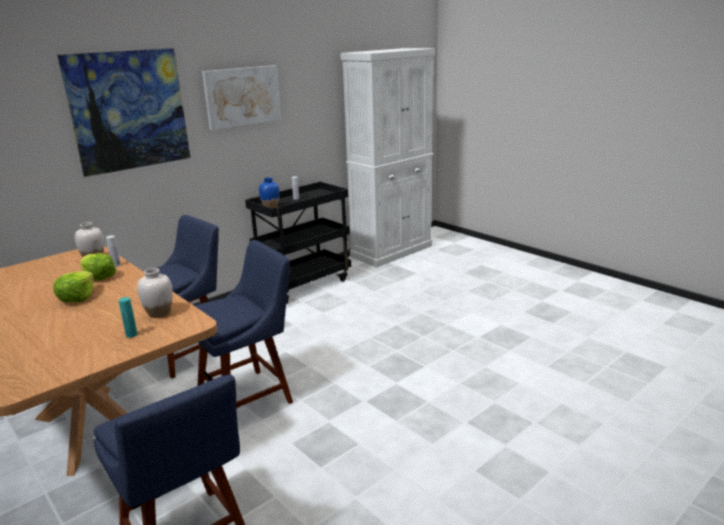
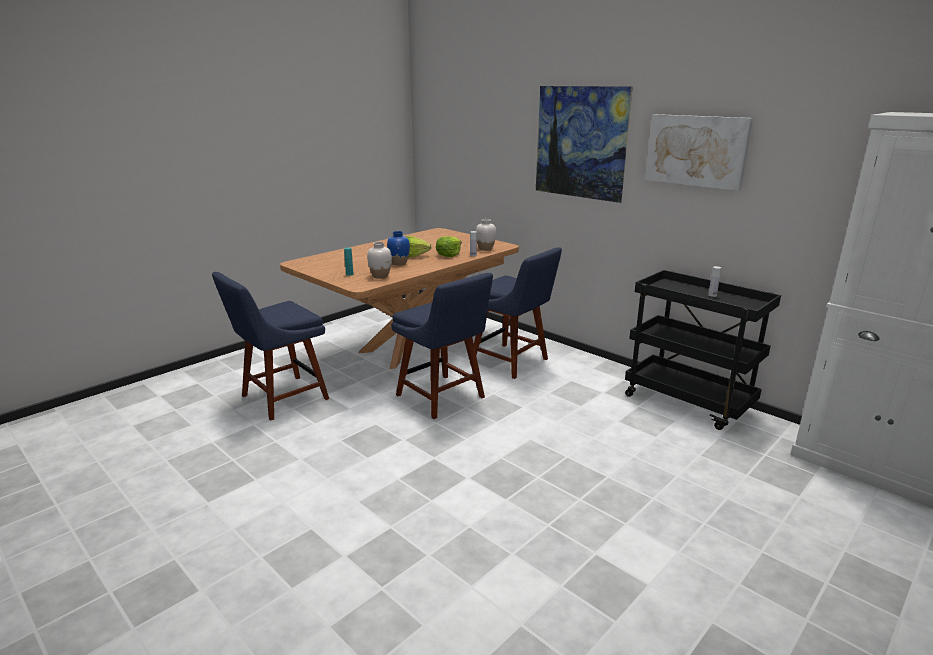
camera: 85 degrees right, 0 degrees up
(270, 207) = (668, 287): blue vase -> blue vase (399, 263)

